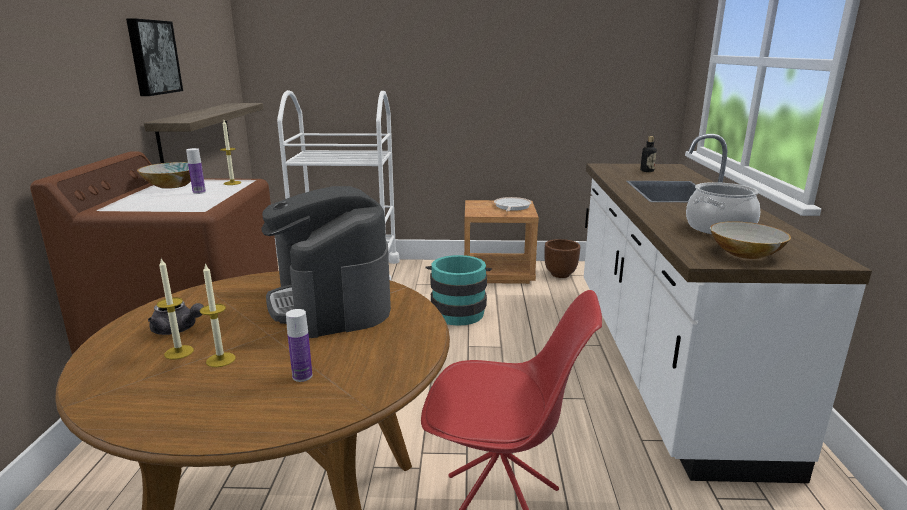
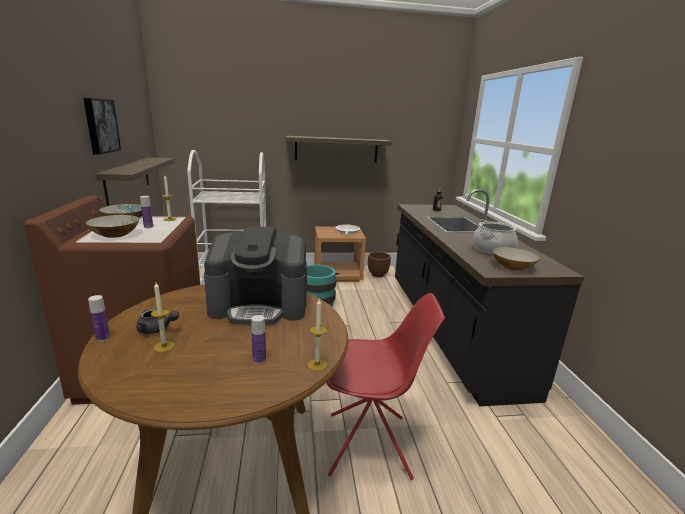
camera: 10 degrees left, 0 degrees up
(104, 337) = (103, 338): none -> bottle
(151, 202) = (115, 234): none -> bowl
(221, 360) = (197, 350): candle -> candle (317, 365)
(331, 302) = (260, 305): coffee machine -> coffee machine turned 60 degrees counterclockwise
(496, 84) = (336, 149): none -> shelf
(661, 361) = (449, 330): white counter -> black counter

